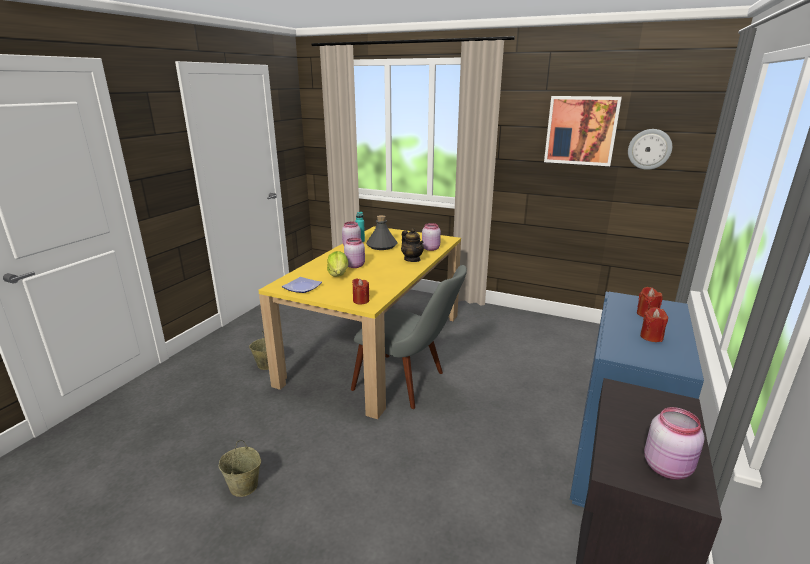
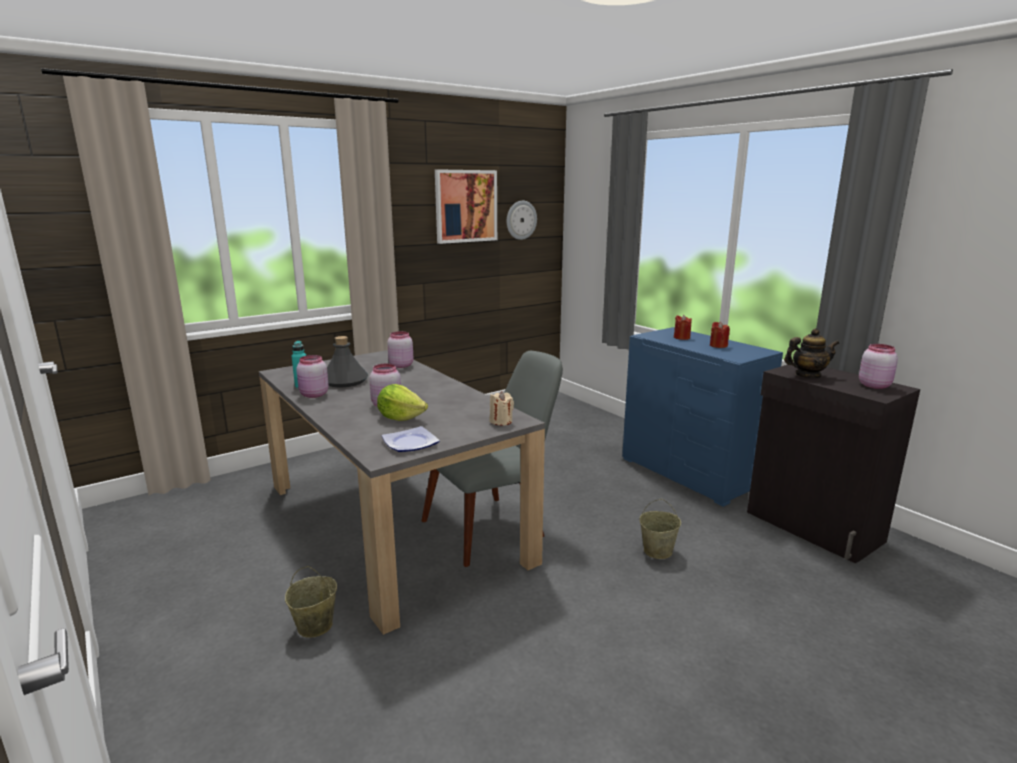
camera: 60 degrees left, 5 degrees down
(244, 486) = (591, 707): beige bucket -> beige bucket (658, 551)
(361, 301) = (501, 421): red candle -> beige candle
(377, 347) = (393, 521): yellow dining table -> grey dining table
(412, 259) = (418, 378): teapot -> teapot (807, 375)

